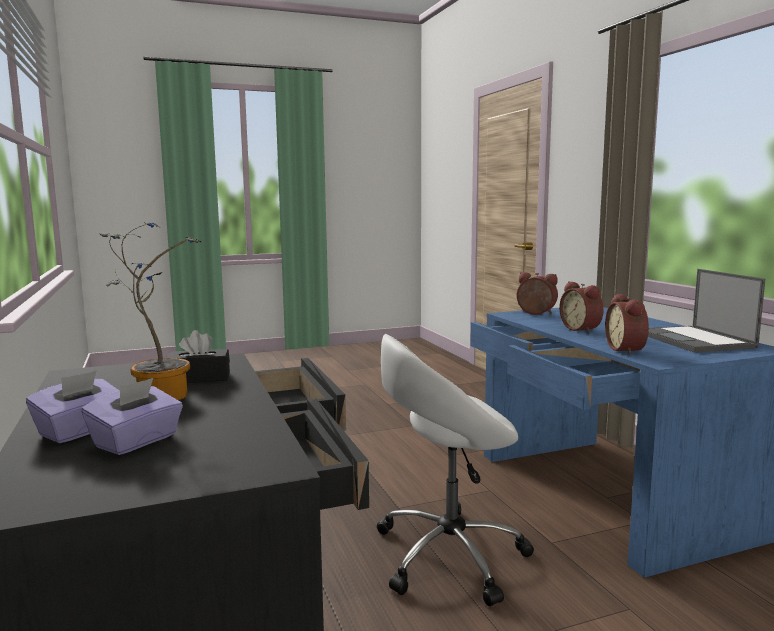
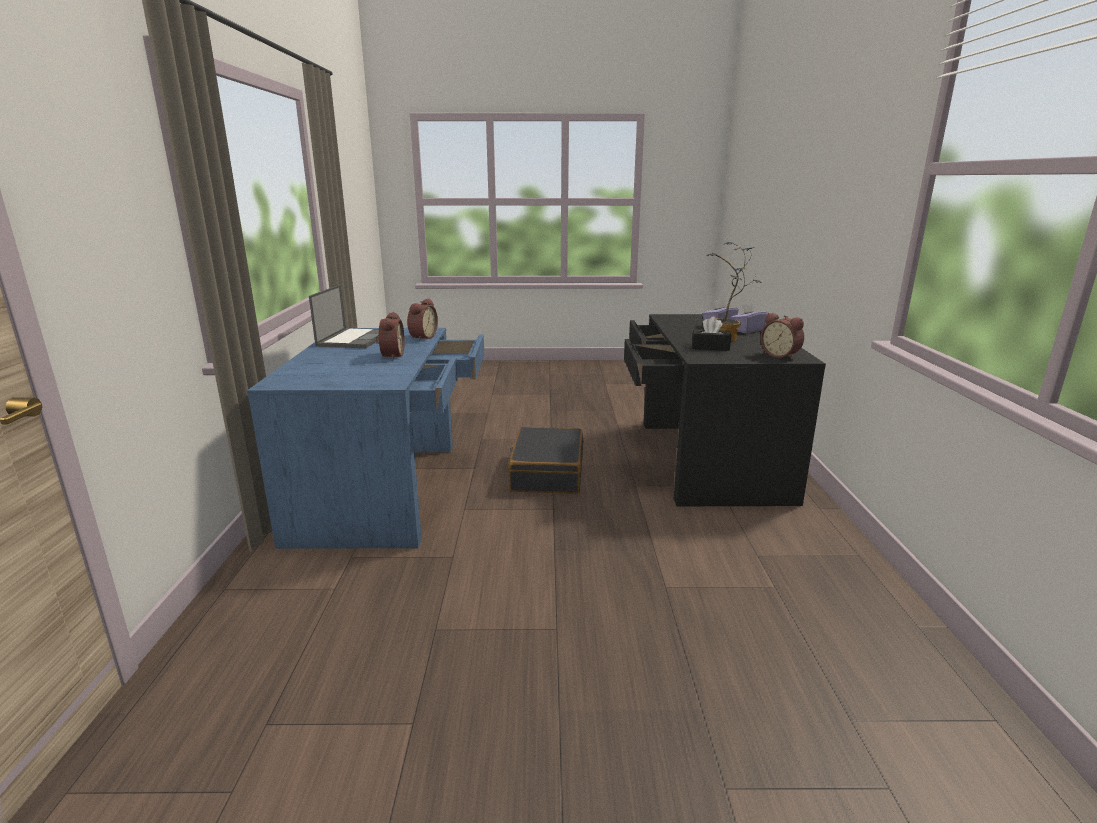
camera: 160 degrees left, 10 degrees up
(446, 555) = (547, 473): white office chair -> black suitcase
(535, 313) = (362, 380): alarm clock -> alarm clock (780, 355)

